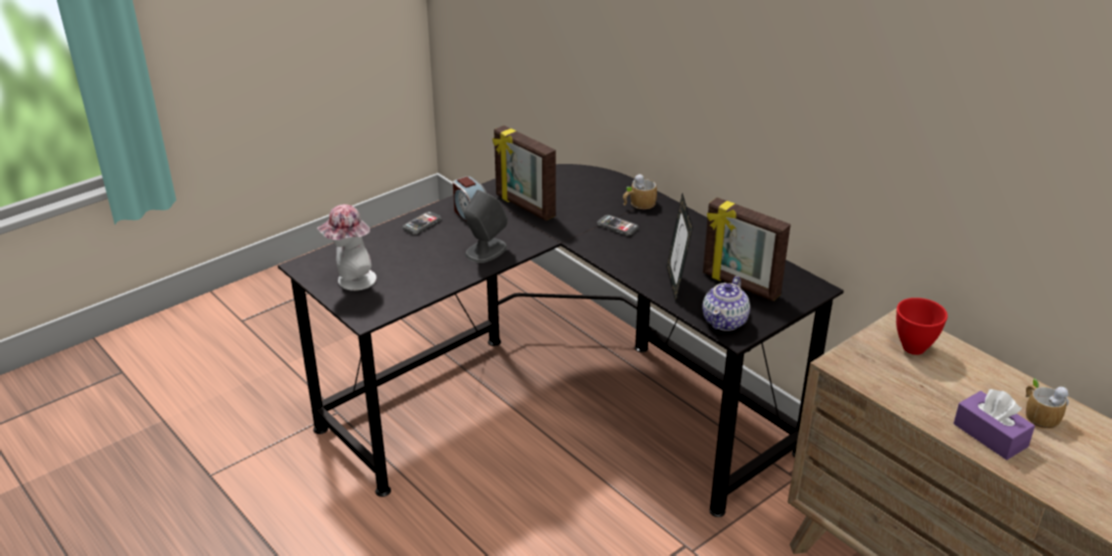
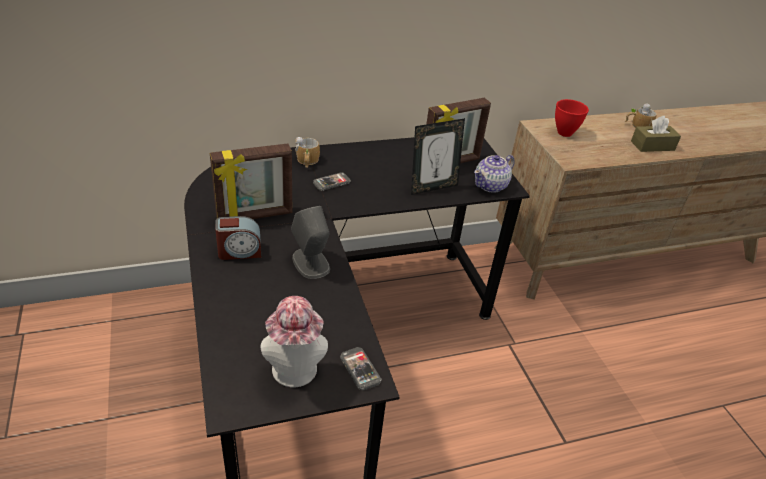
camera: 70 degrees left, 5 degrees up
(422, 224) = (226, 288): phone -> phone (360, 369)
(676, 284) = (432, 187): picture frame -> picture frame turned 45 degrees counterclockwise
(725, 321) = (491, 185): teapot -> teapot turned 90 degrees clockwise
(990, 435) = (652, 146): purple tissue box -> brown tissue box

